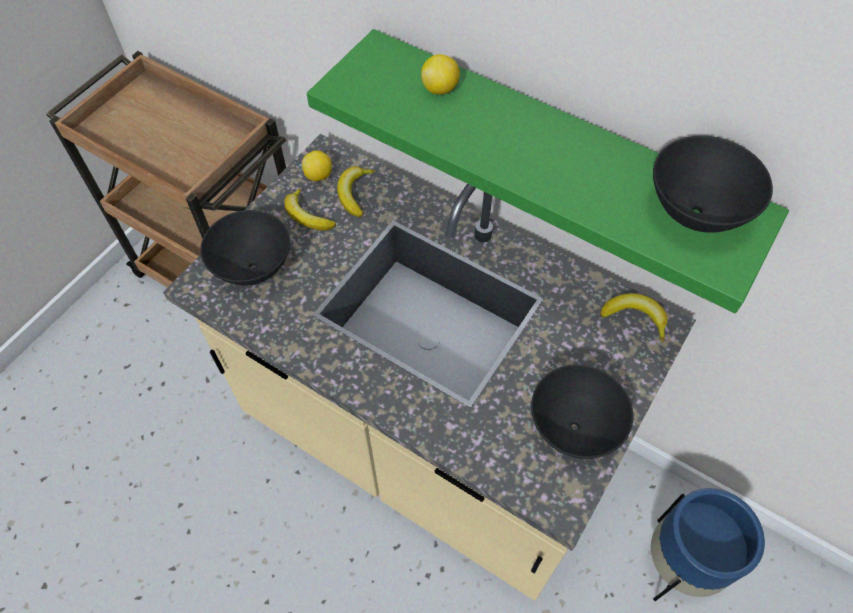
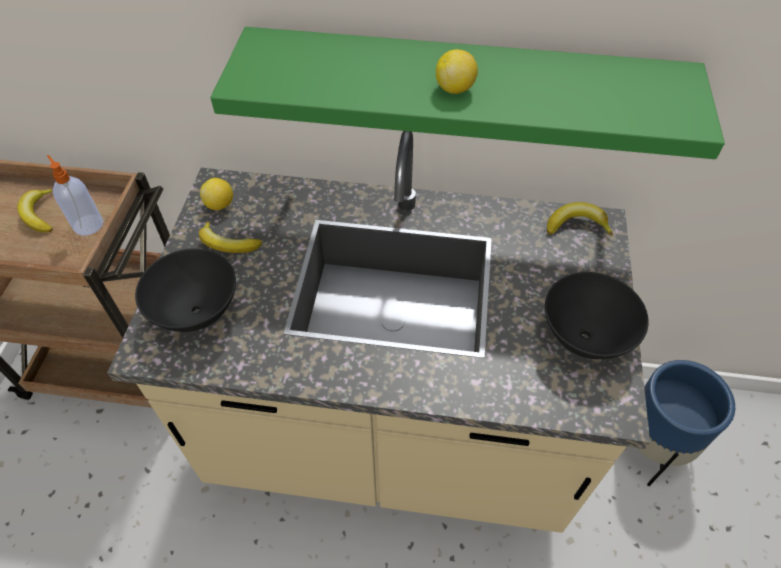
camera: 25 degrees left, 5 degrees down
(212, 151) = (88, 224): none -> soap dispenser
(354, 193) = (265, 208): banana -> banana (40, 214)
(440, 88) = (344, 57): lemon -> lemon (455, 88)
(696, 213) = (637, 88): black bowl -> none

